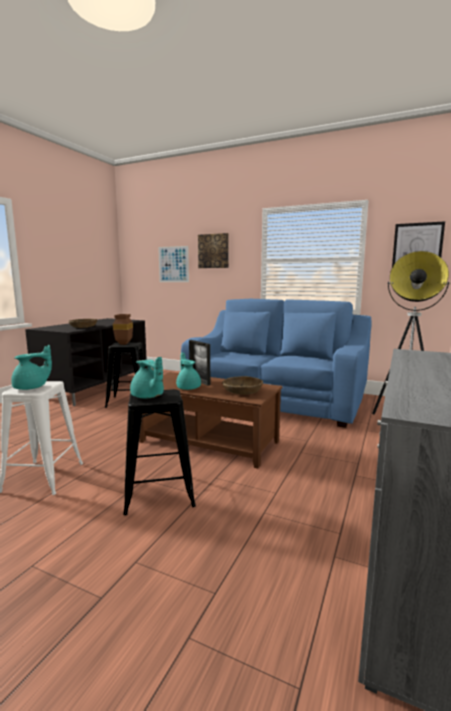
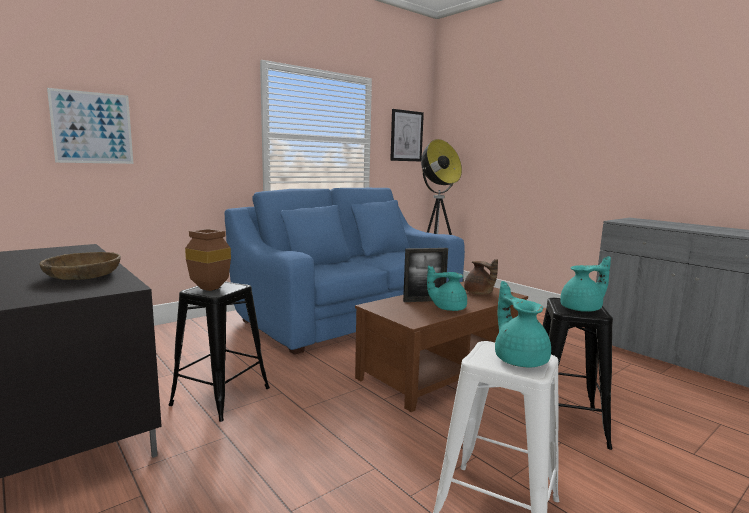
camera: 65 degrees left, 0 degrees up
(213, 251) = (183, 112): picture -> none
(242, 391) = (479, 293): brown bowl -> brown teapot

